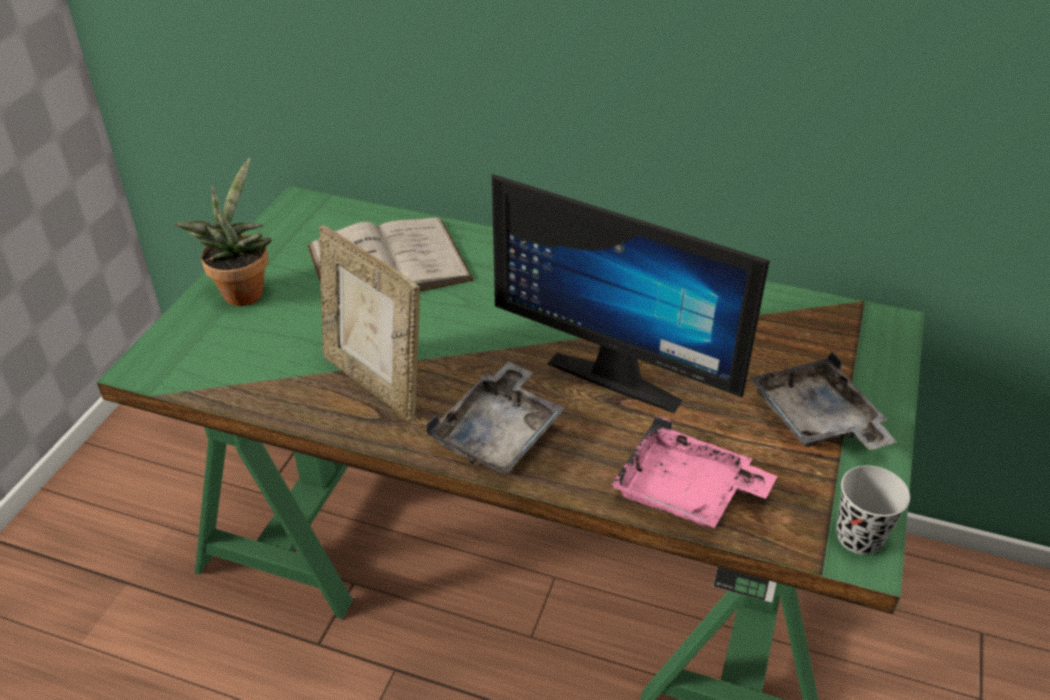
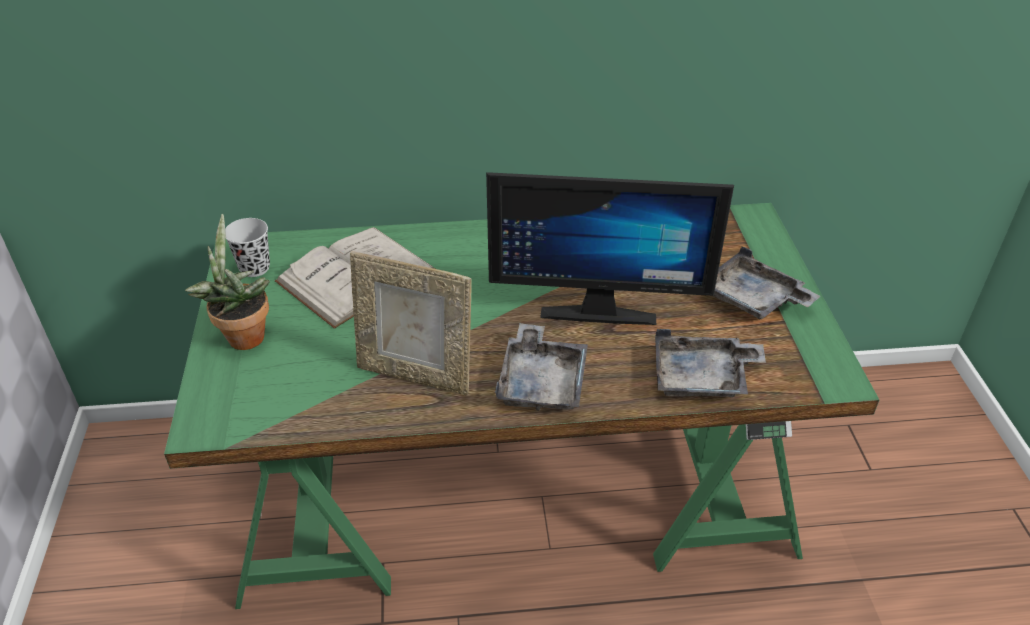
camera: 25 degrees left, 0 degrees up
(686, 492) = (702, 378): pink tray -> grey tray
(859, 537) = (830, 369): black cup -> black cup (254, 268)

